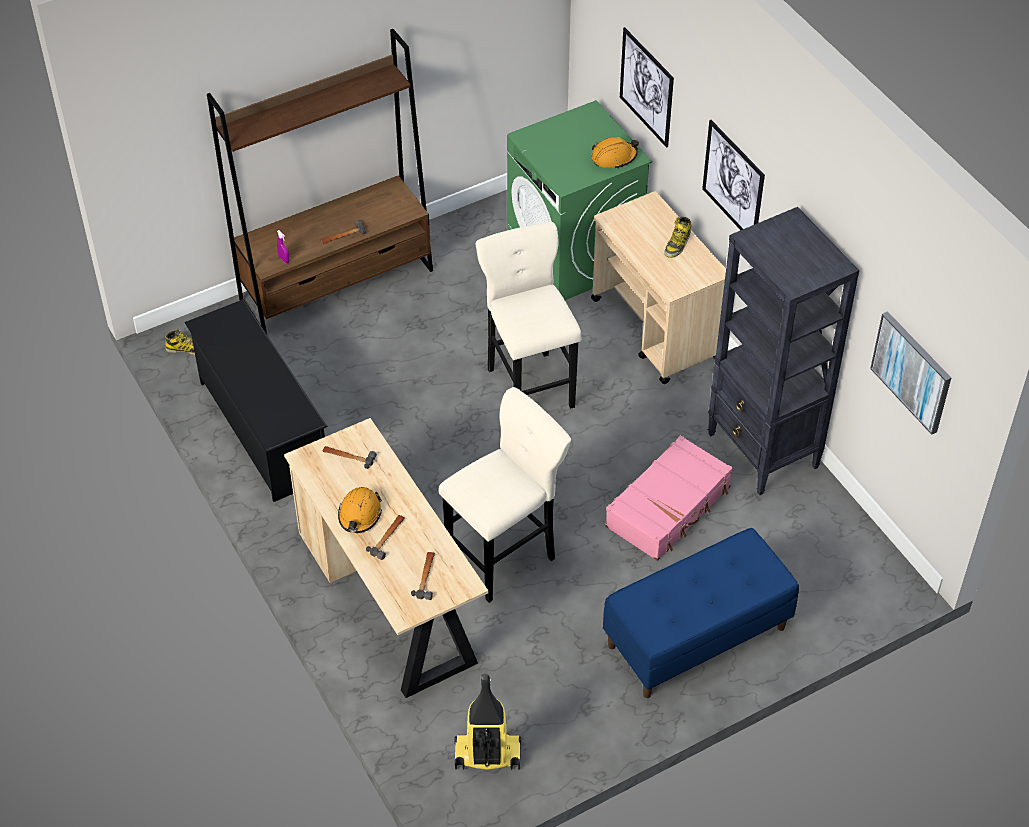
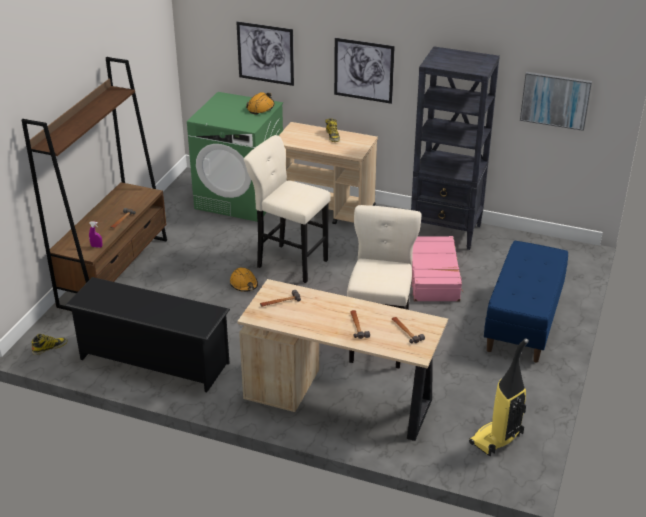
camera: 40 degrees left, 15 degrees down
(360, 515) = (325, 324): orange hard hat -> orange hard hat (244, 284)

